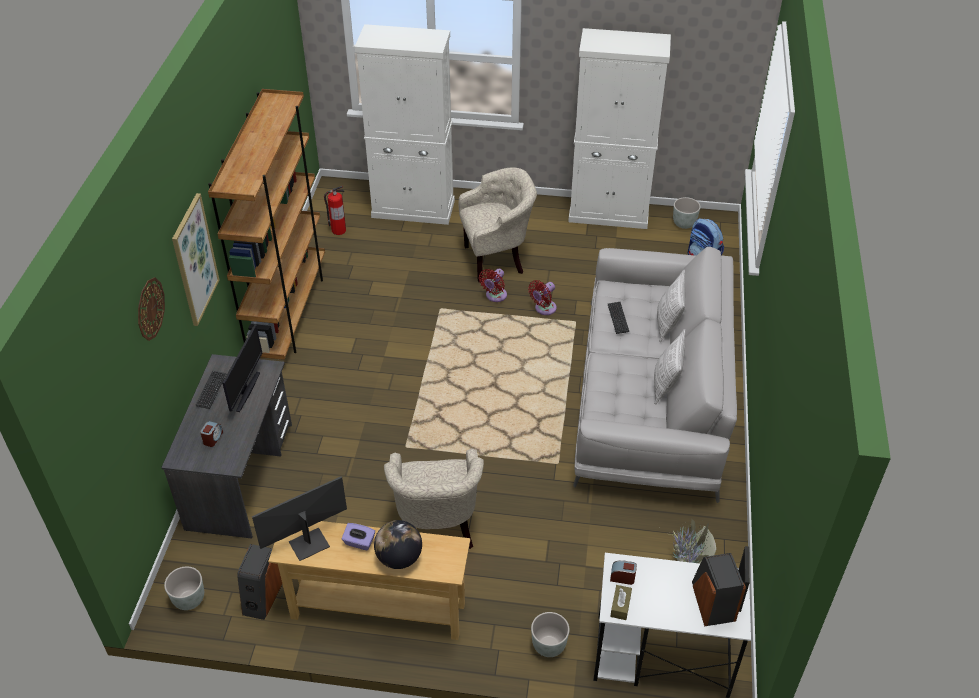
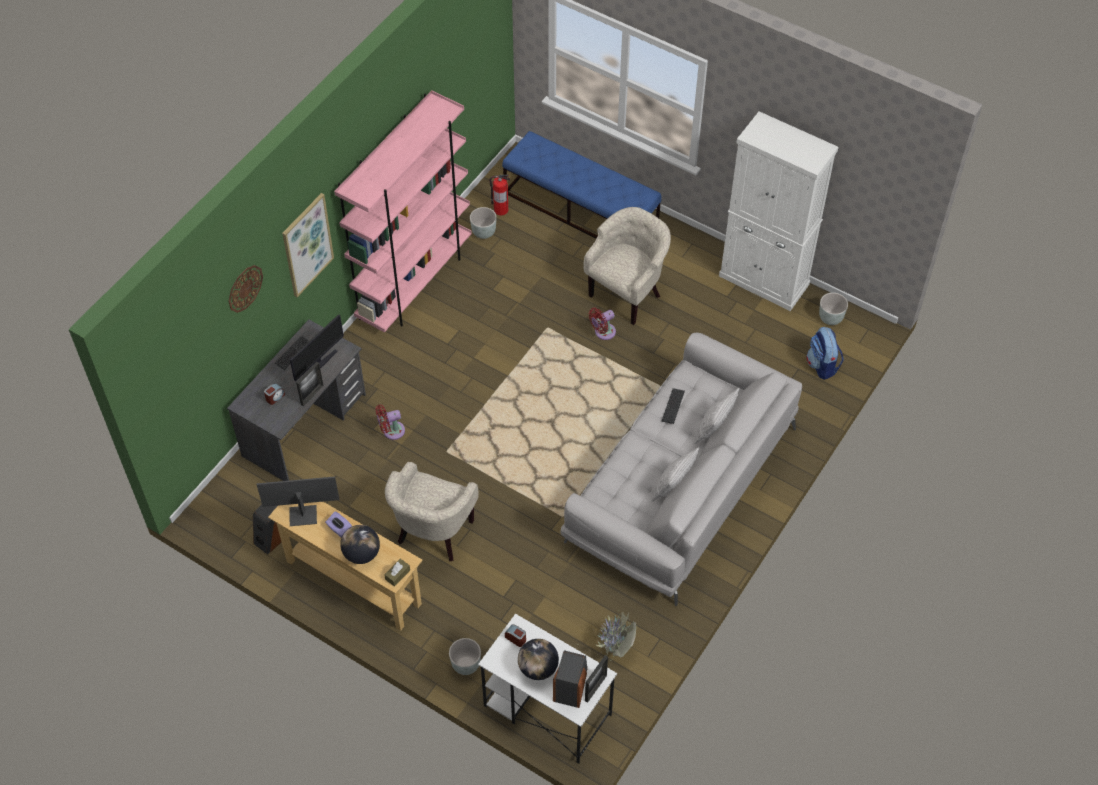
camera: 25 degrees right, 10 degrees up
(188, 599) = (220, 515): grey planter -> grey planter (483, 232)
(254, 422) = (312, 395): none -> picture frame
(288, 313) = (414, 283): brown bookcase -> pink bookcase
(413, 209) = (581, 210): white cabinet -> blue bench
(497, 259) = (627, 294): beige armchair -> beige armchair turned 60 degrees counterclockwise
(543, 309) = (639, 362): red fan -> red fan (391, 431)
(620, 606) = (500, 659): brown tissue box -> brown tissue box (397, 574)
(665, 598) = (538, 668): none -> globe

